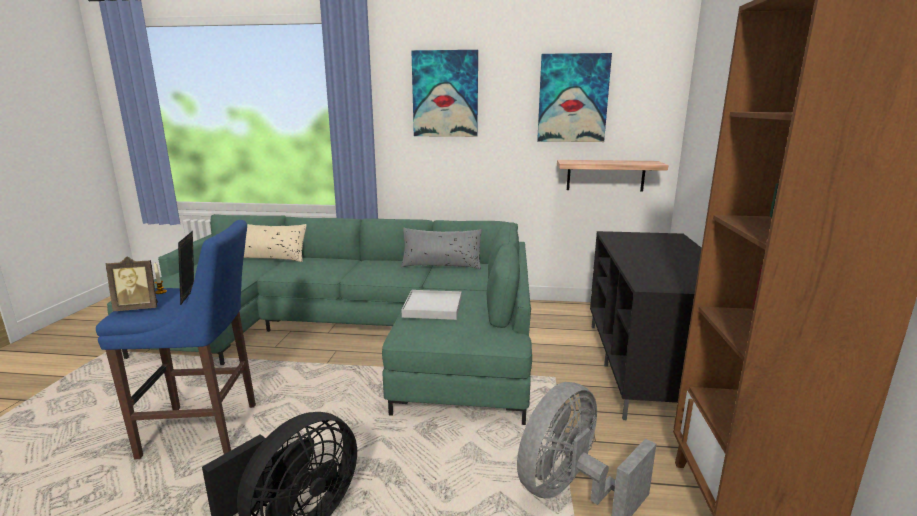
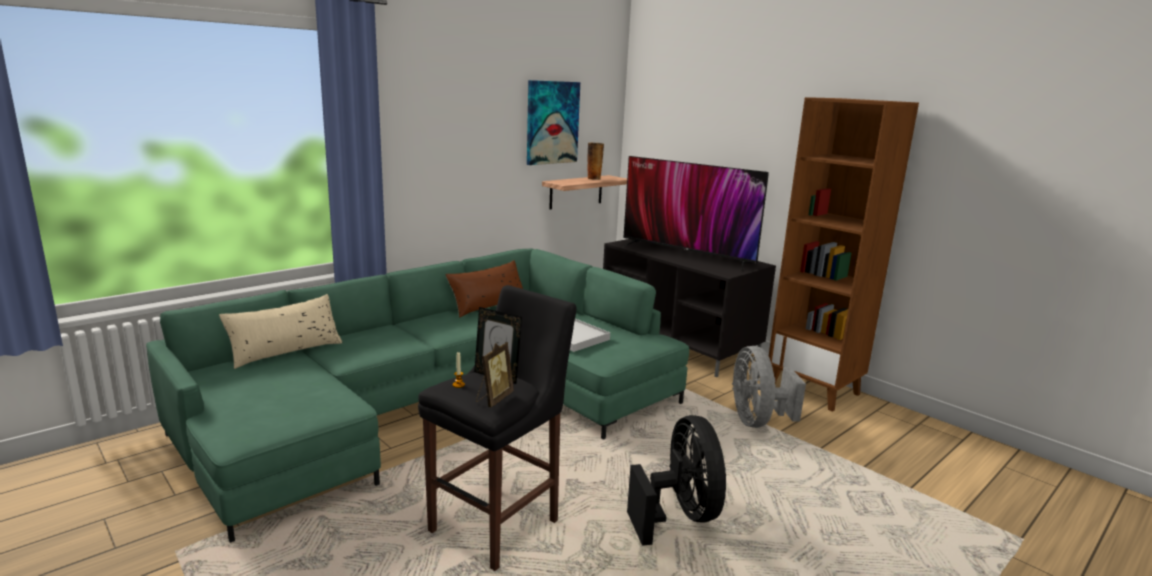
camera: 50 degrees left, 0 degrees up
(206, 430) = (499, 523): blue stool -> black stool
(441, 265) = (488, 305): grey pillow -> brown pillow
(445, 94) = (446, 119): picture -> none
(621, 161) = (594, 179): none -> vase
(660, 258) = (687, 255): none -> television

